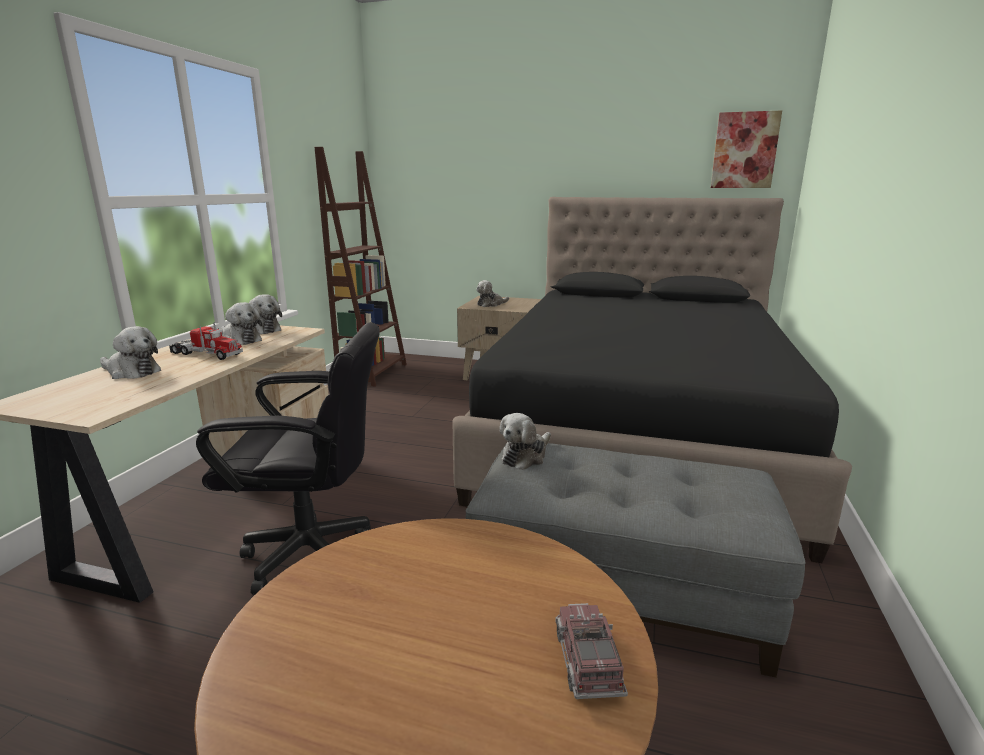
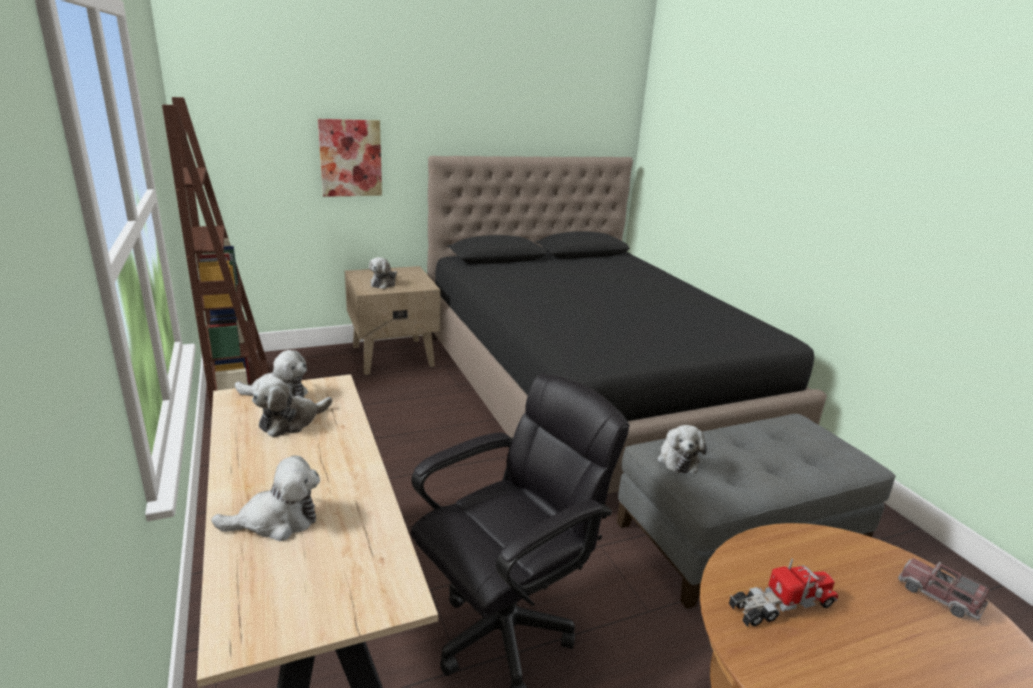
camera: 40 degrees left, 5 degrees up
(206, 354) = (304, 458): toy truck -> toy truck (781, 605)
(240, 340) = (291, 421): plush toy -> plush toy turned 135 degrees clockwise
(744, 150) = (598, 112): picture -> picture (350, 158)

